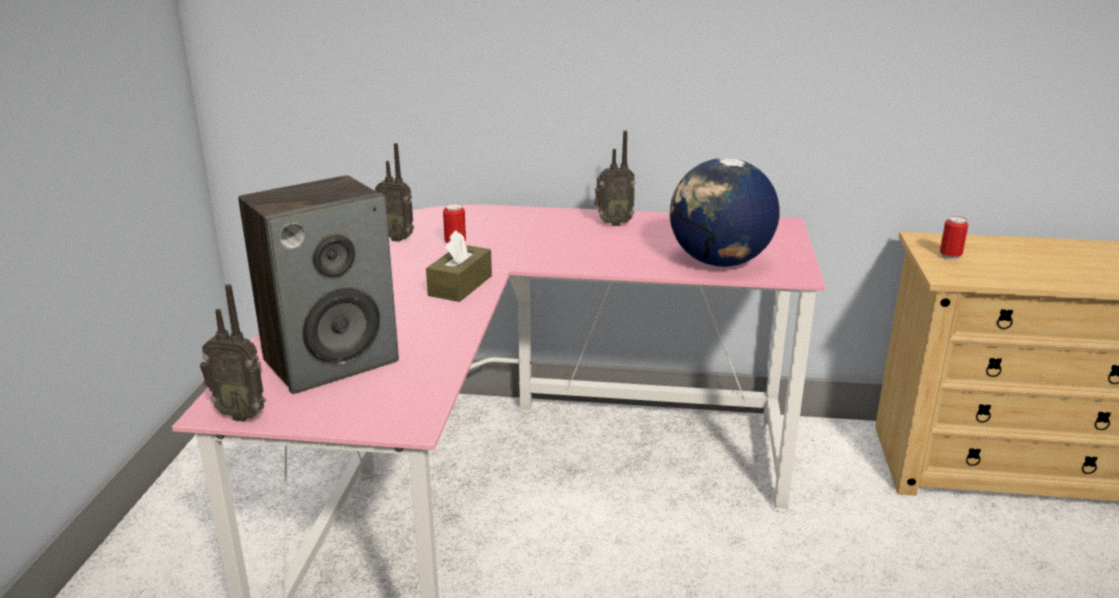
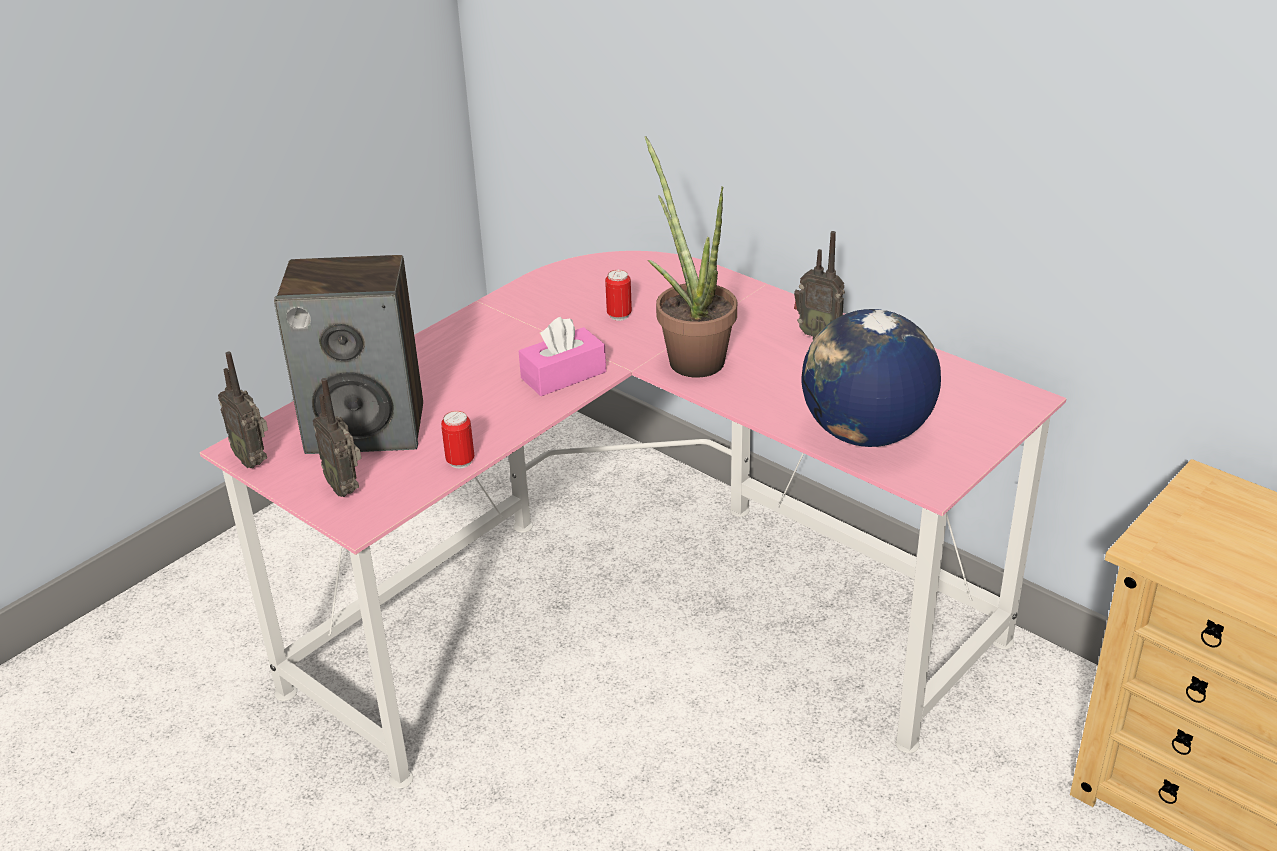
camera: 35 degrees right, 10 degrees up
(397, 238) = (573, 289): radio -> radio (345, 487)
(460, 285) = (563, 375): brown tissue box -> pink tissue box
(541, 253) = (690, 356): none -> potted plant
(950, 256) = (1198, 522): can -> can (460, 461)

